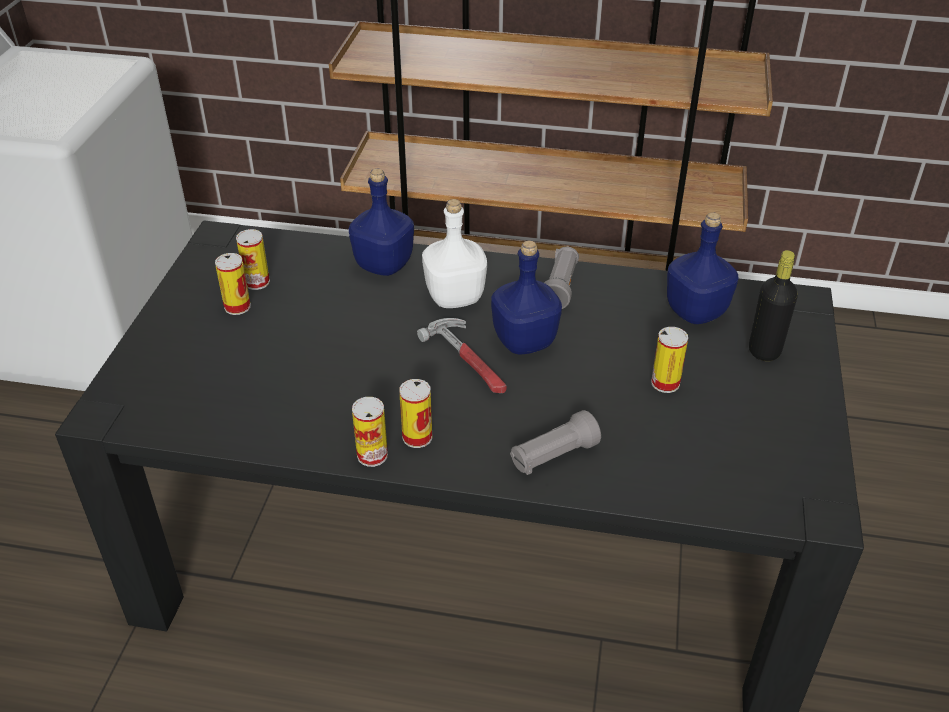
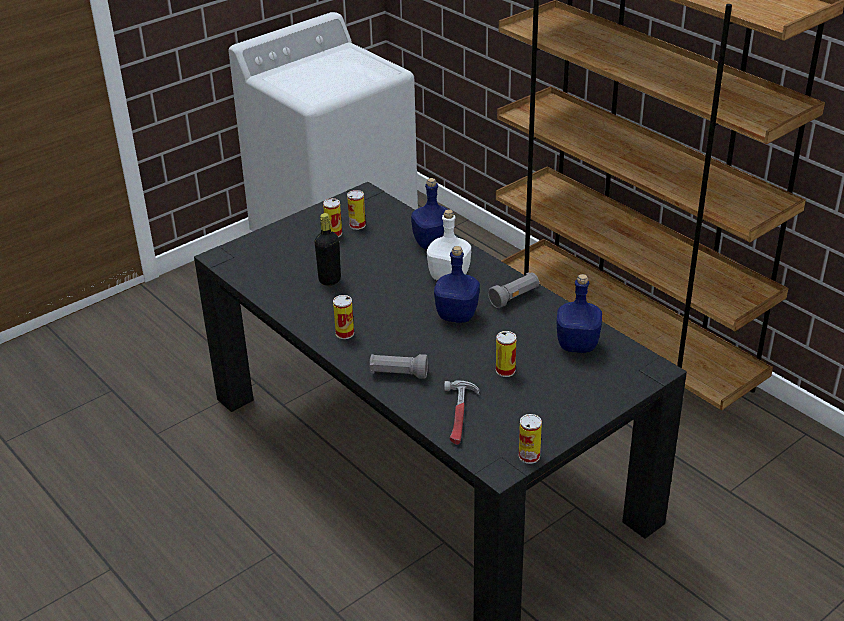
camera: 40 degrees right, 5 degrees down
(372, 455) = (314, 331): can -> can (529, 456)
(469, 360) = (415, 311): hammer -> hammer (460, 415)
(764, 351) = (588, 383): black bottle -> black bottle (330, 280)

